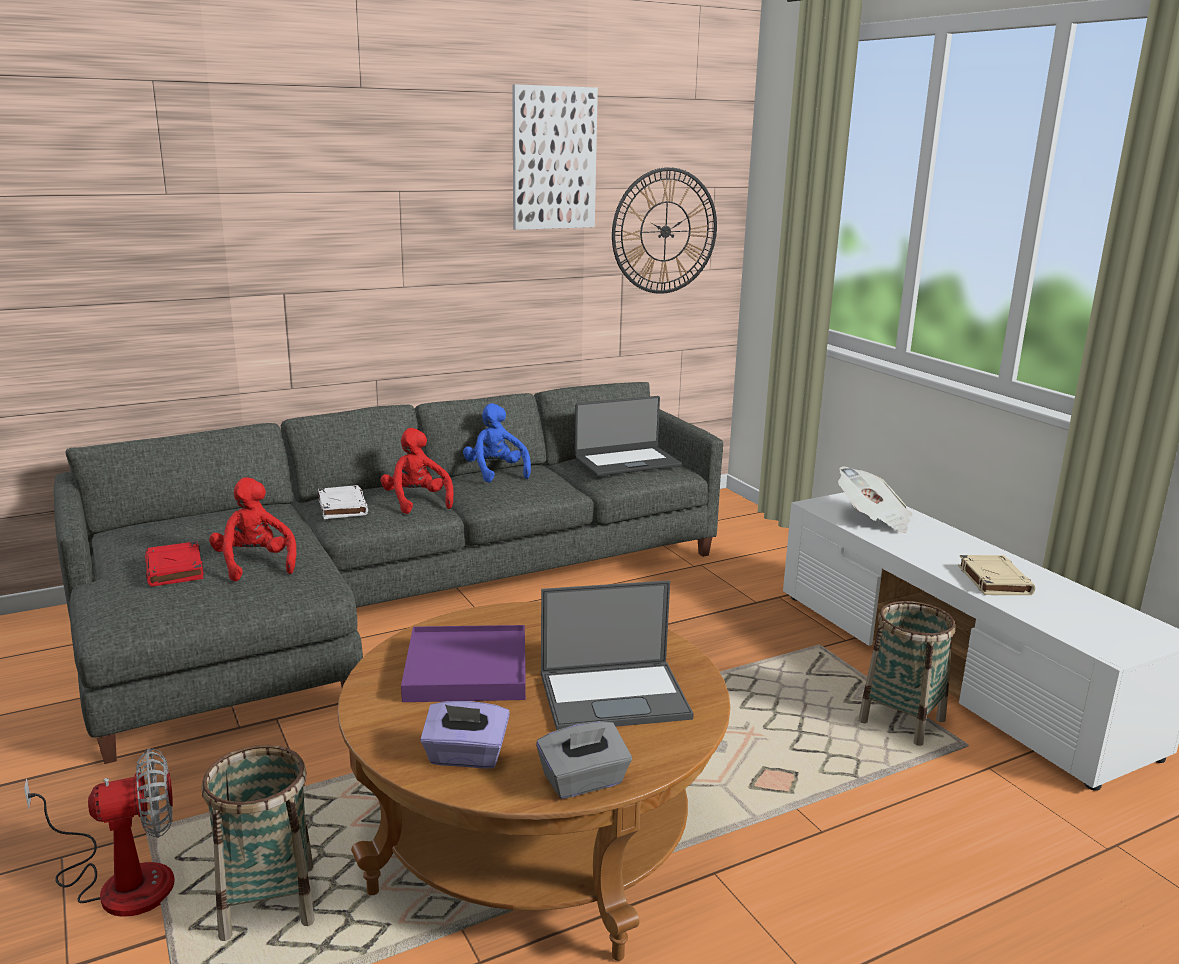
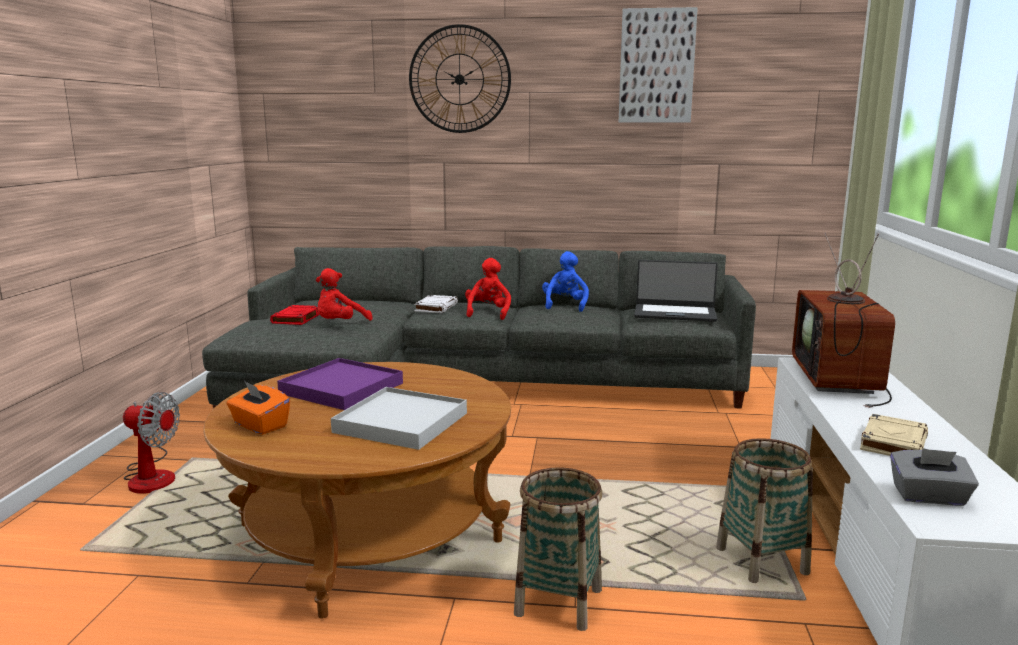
camera: 35 degrees right, 5 degrees down
(255, 564) = (340, 324): red plush toy -> red plush toy turned 150 degrees counterclockwise
(268, 902) = (194, 510): basket -> basket (559, 601)
(466, 756) = (259, 425): purple tissue box -> orange tissue box
(583, 781) = (296, 456): grey tissue box -> grey tissue box (929, 497)
(616, 695) = (401, 422): laptop -> white tray
(665, 231) = (763, 128): wall clock -> wall clock (459, 79)
(873, 519) = (840, 380): newspaper -> television

